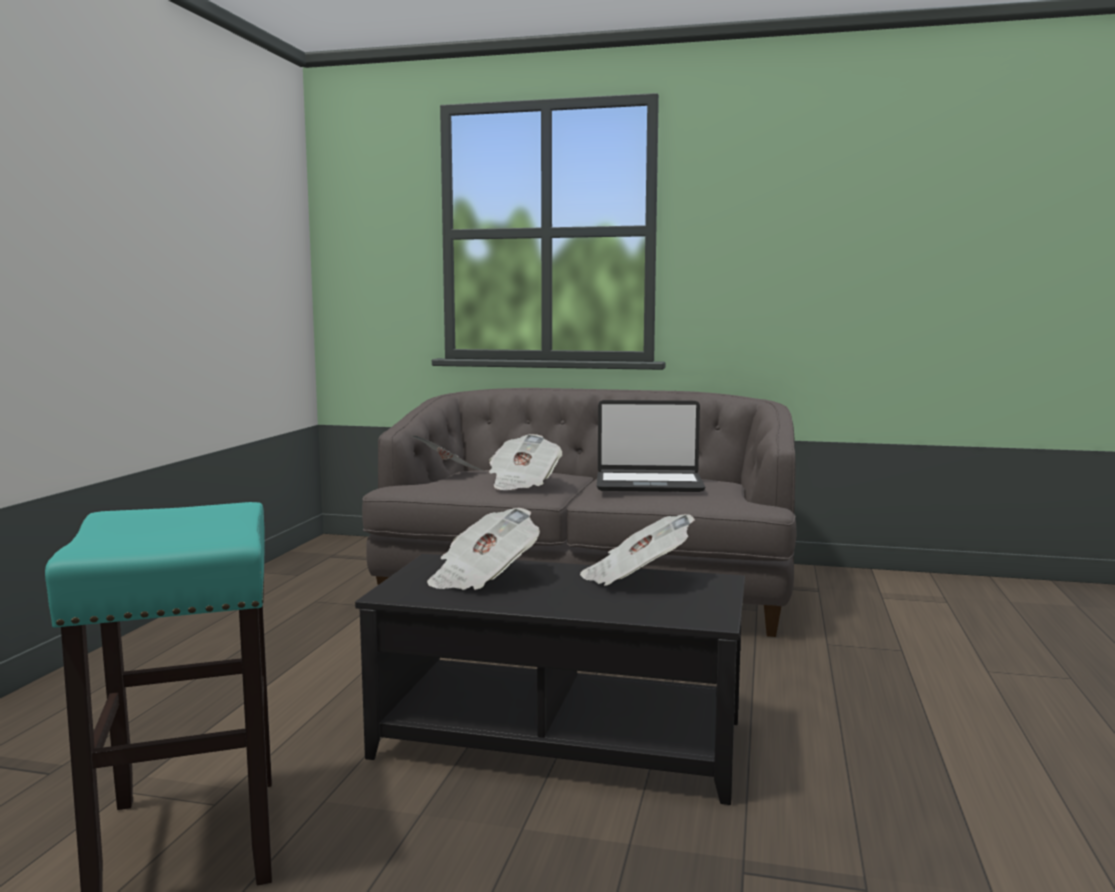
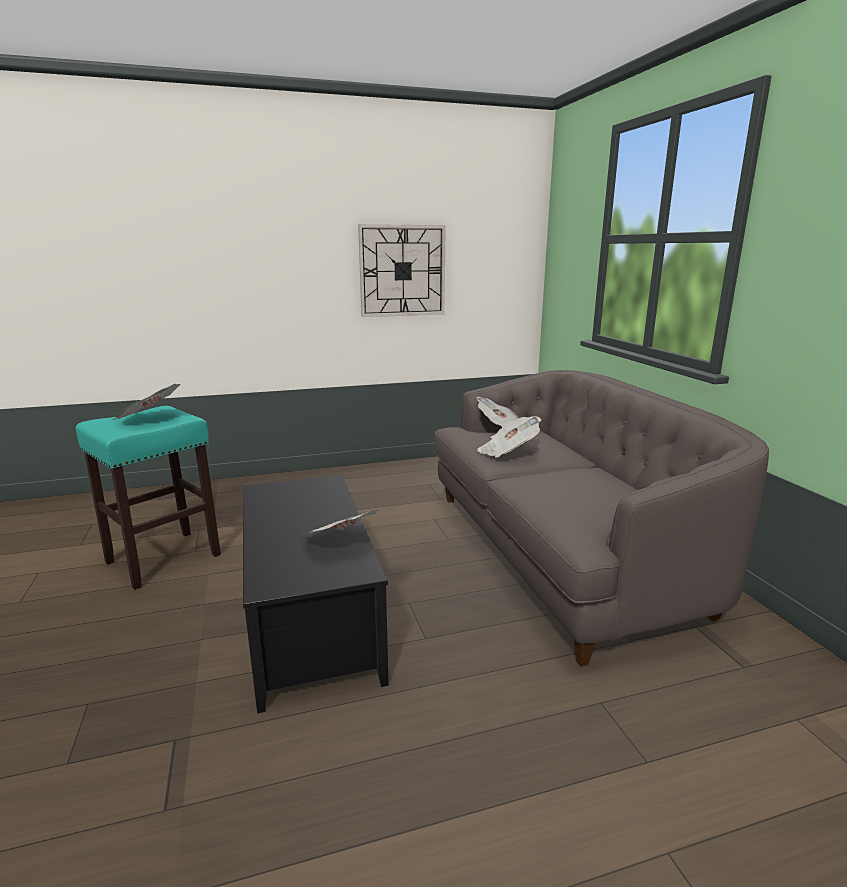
camera: 60 degrees right, 10 degrees up
(181, 268) = (402, 271): none -> wall clock
(482, 578) = (303, 501): newspaper -> newspaper (149, 419)
(649, 484) = (567, 485): laptop -> none

